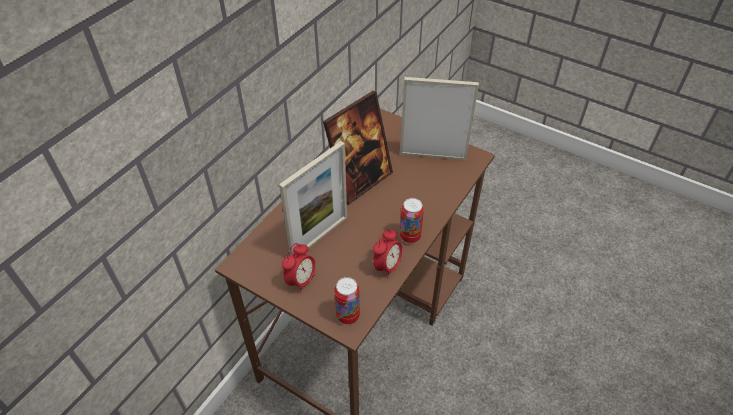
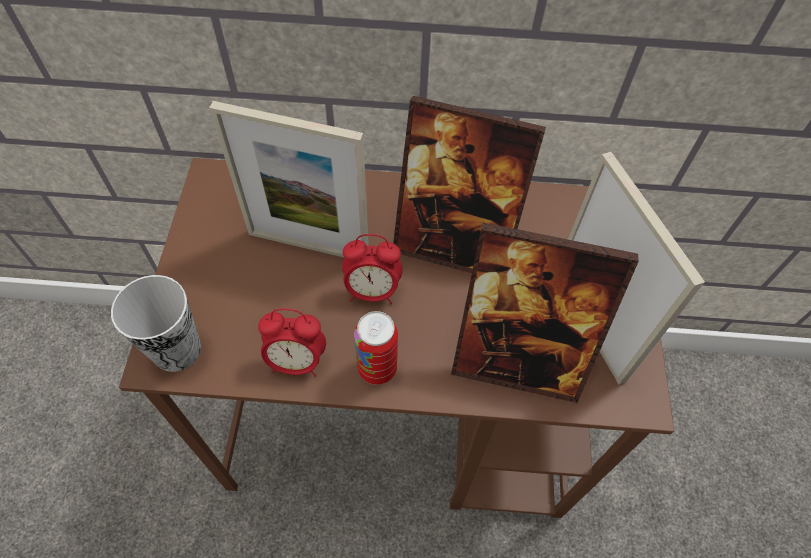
camera: 60 degrees right, 10 degrees up
(301, 281) = (216, 261): alarm clock -> alarm clock (372, 291)
(348, 316) = (176, 349): can -> cup
(436, 186) = (517, 361): none -> picture frame

